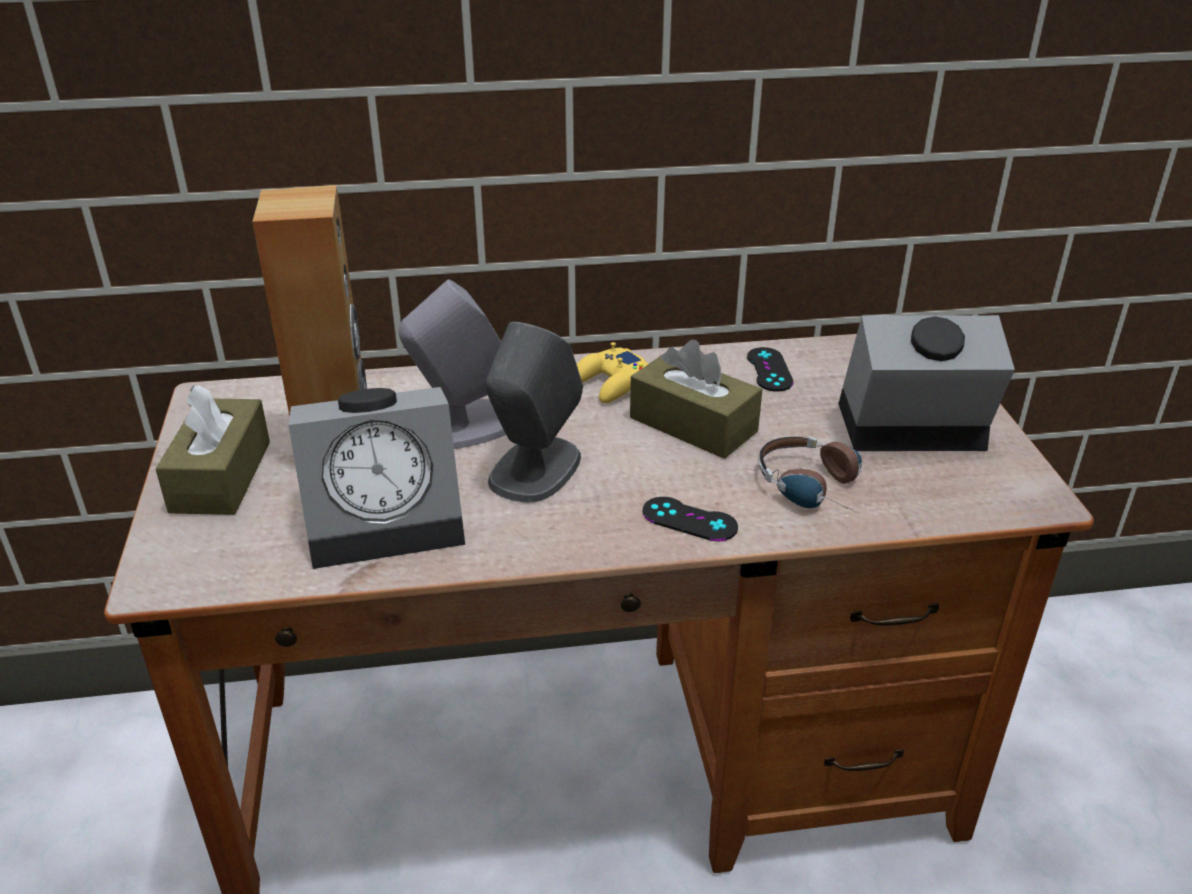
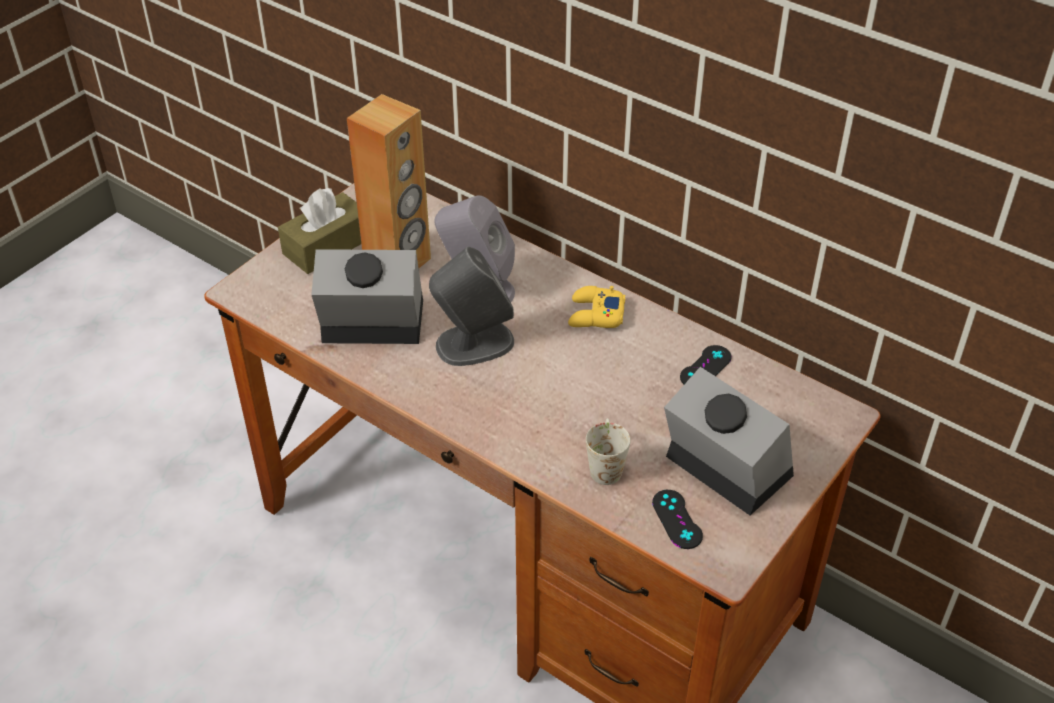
camera: 45 degrees right, 10 degrees up
(389, 519) = (369, 325): alarm clock -> alarm clock turned 150 degrees clockwise
(689, 519) = (508, 430): black game controller -> black game controller (677, 519)
(693, 425) = (599, 374): brown tissue box -> none
(819, 489) = (605, 464): headphones -> white mug

